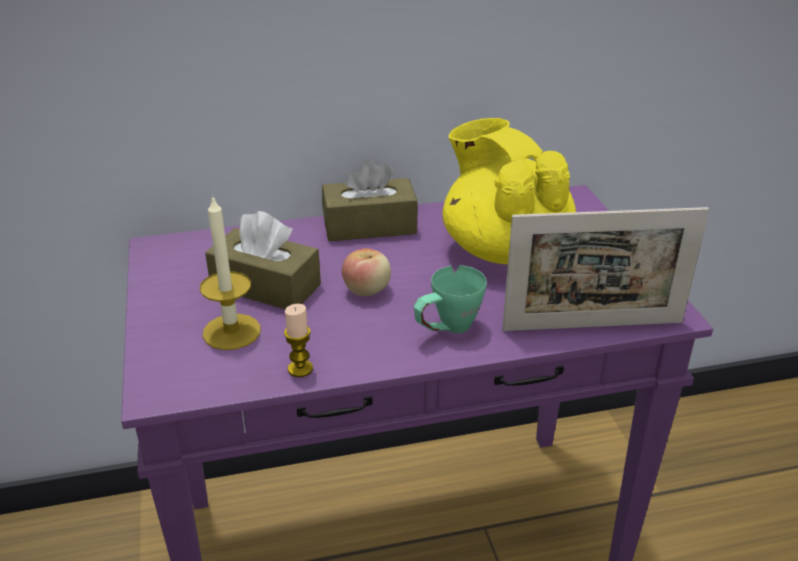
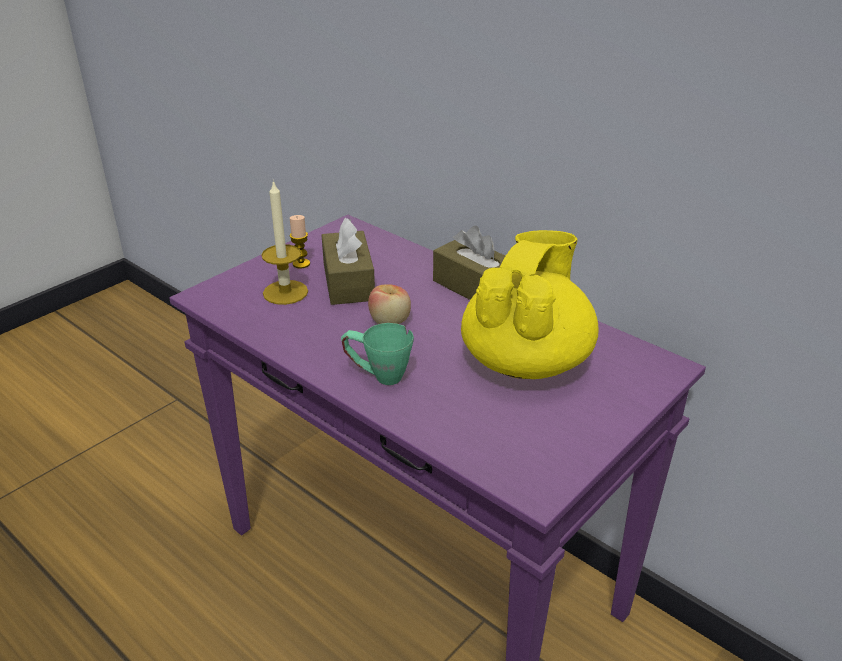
camera: 55 degrees right, 0 degrees up
(300, 369) = (271, 334): candle -> candle (301, 264)
(592, 326) = (463, 448): picture frame -> none

